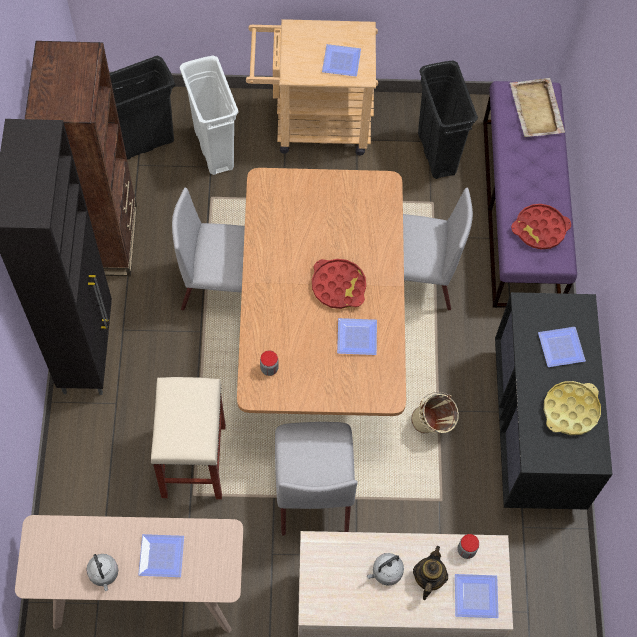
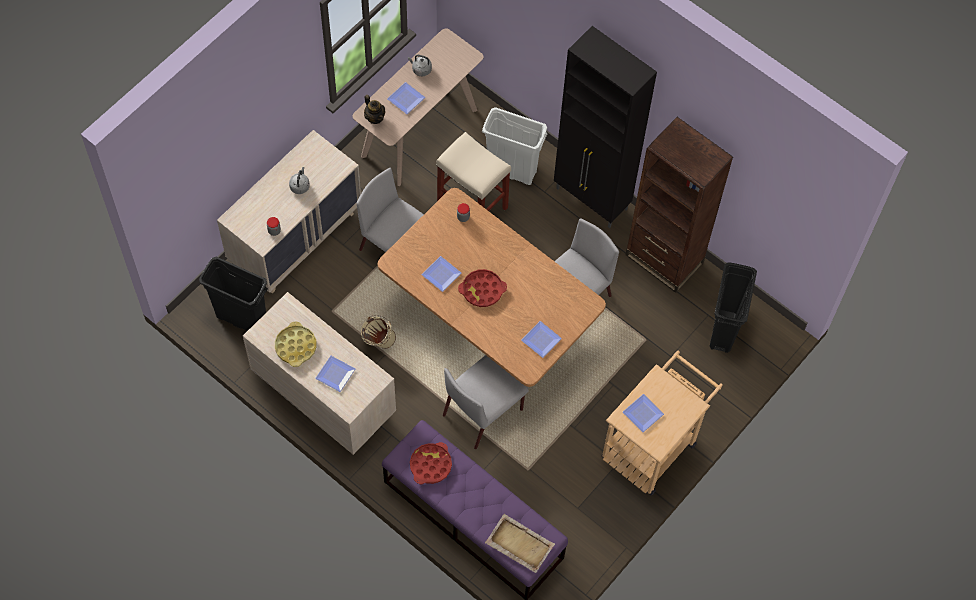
camera: 130 degrees right, 0 degrees up
(214, 149) = (683, 368): white trash can -> white trash can (512, 171)
(428, 578) = (278, 202): teapot -> teapot (375, 117)
(436, 153) = (564, 504): black trash can -> black trash can (242, 319)
(477, 595) = (248, 217): plate -> plate (541, 341)
(535, 430) = (323, 396): black dresser -> beige dresser

